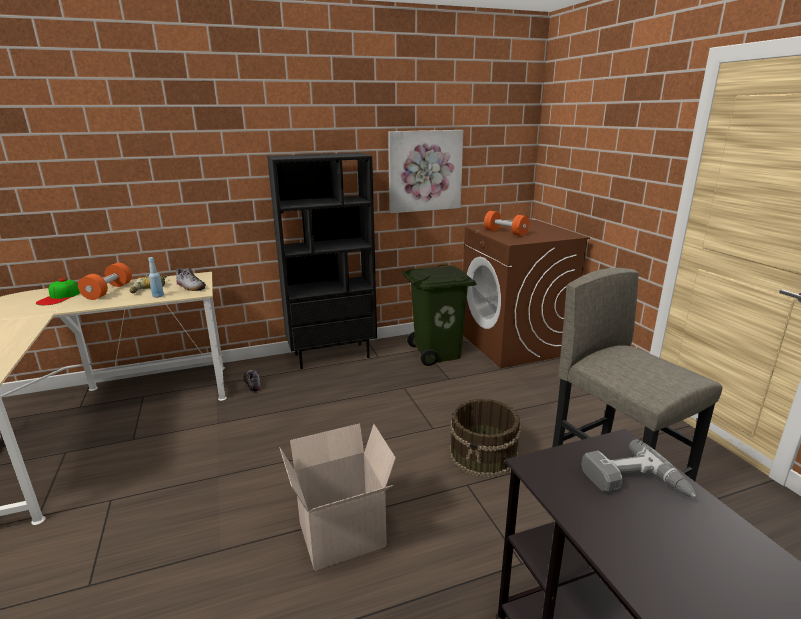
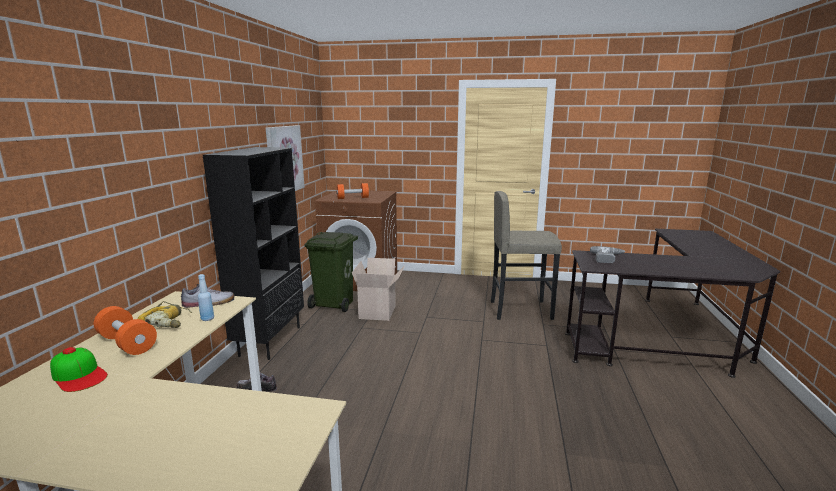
camera: 60 degrees left, 5 degrees down
(341, 537) = (493, 390): cardboard box -> cardboard box (378, 312)
(484, 454) = (460, 326): brown bucket -> none

